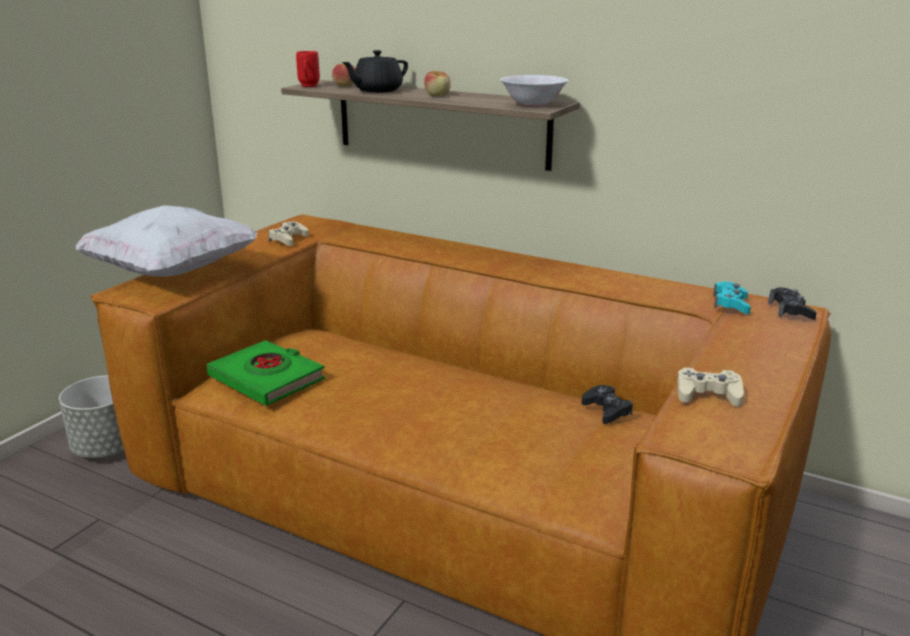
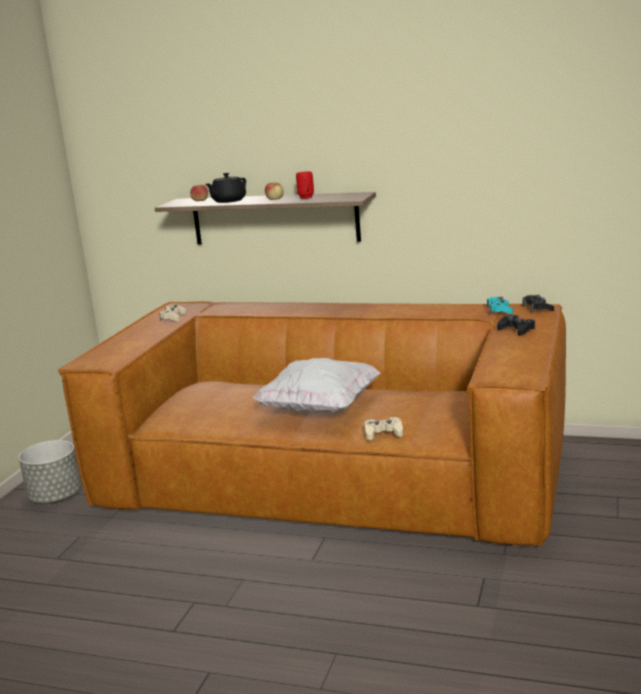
camera: 10 degrees left, 5 degrees down
(172, 272) = (104, 348): white pillow -> white pillow (319, 409)
(267, 379) = (193, 411): green book -> none
(308, 86) = (174, 204): red mug -> red mug (306, 198)
(533, 105) = (346, 197): white bowl -> none
(606, 410) = (433, 391): black game controller -> black game controller (516, 330)
(707, 394) = (500, 355): beige game controller -> beige game controller (383, 433)

